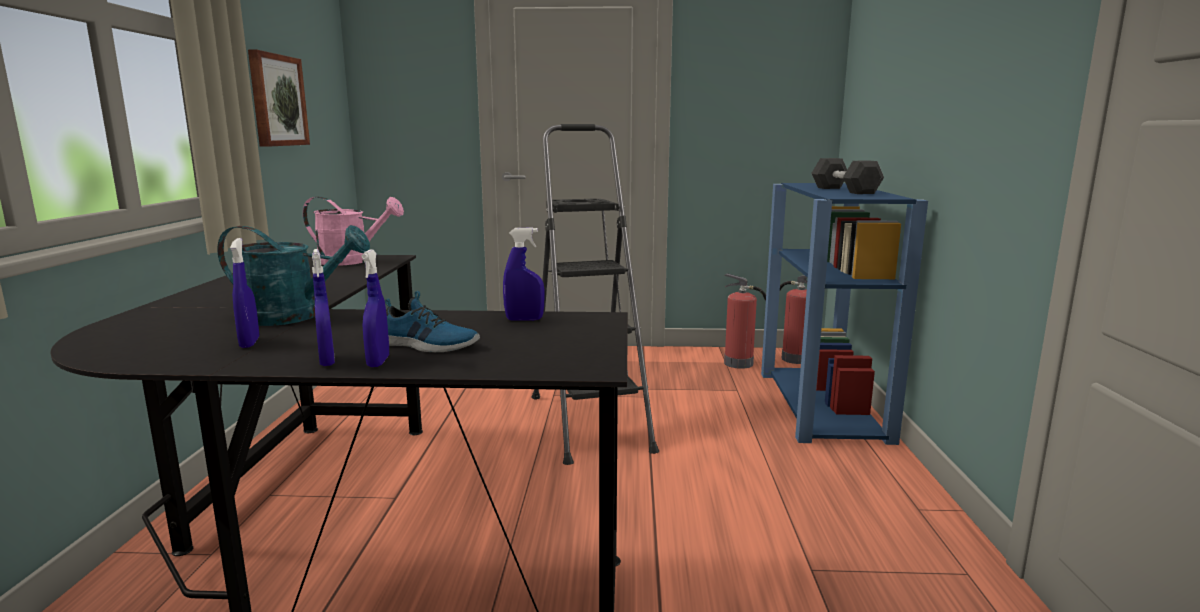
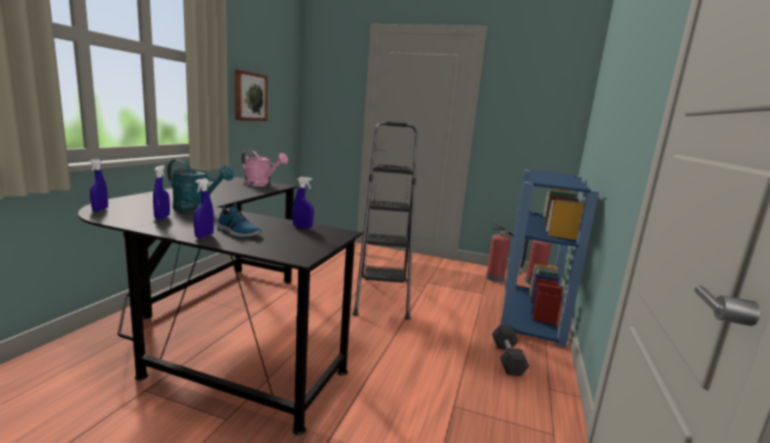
camera: 15 degrees right, 0 degrees up
(327, 361) = (183, 232): blue spray bottle -> blue spray bottle (100, 210)
(844, 190) = (557, 179): black dumbbell -> black dumbbell (507, 358)

